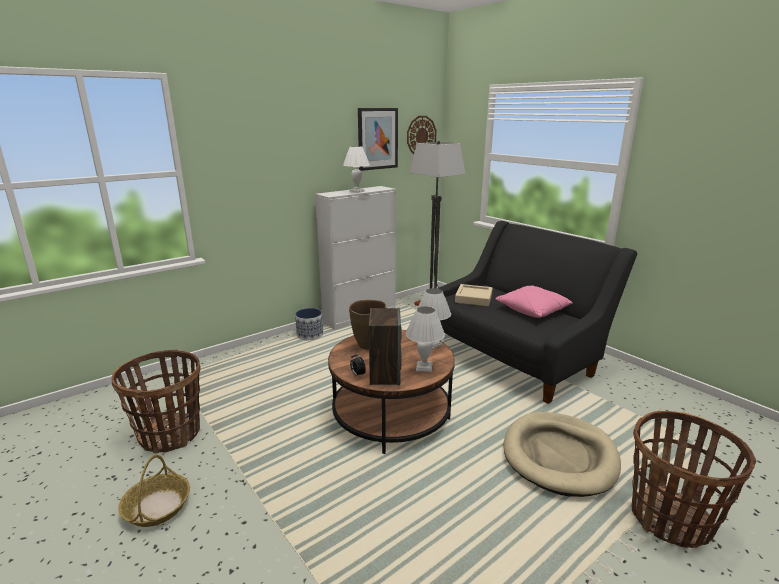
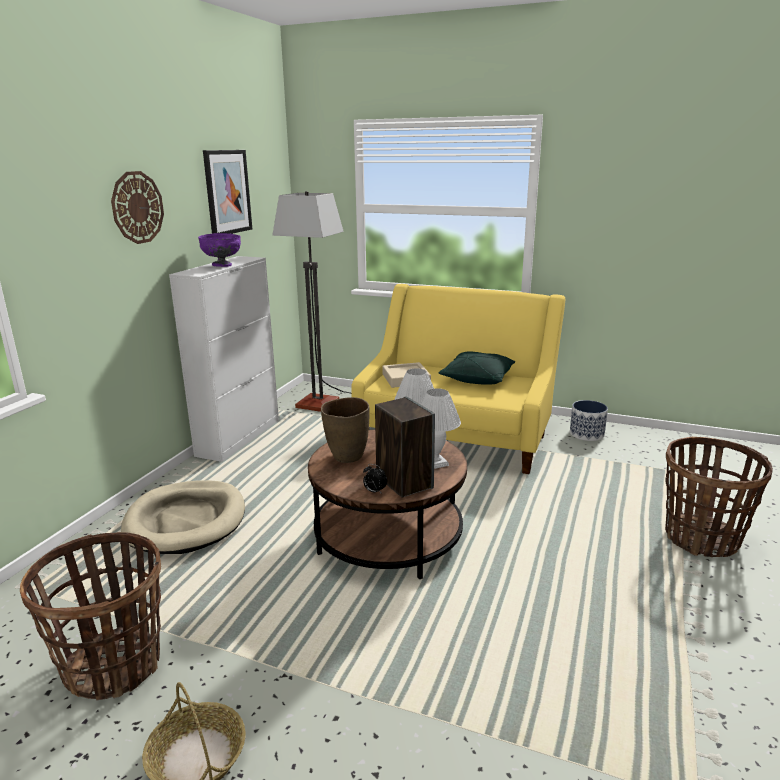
camera: 30 degrees left, 0 degrees up
(310, 335) = (193, 476): planter -> planter (587, 434)
(356, 191) = (222, 265): white table lamp -> purple bowl
(421, 136) = (270, 186): wall clock -> wall clock (137, 207)
(515, 355) = (456, 436): black sofa -> yellow sofa
(533, 310) = (478, 378): pink pillow -> green pillow
(559, 456) = (581, 518): beige dog bed -> beige dog bed (186, 521)

